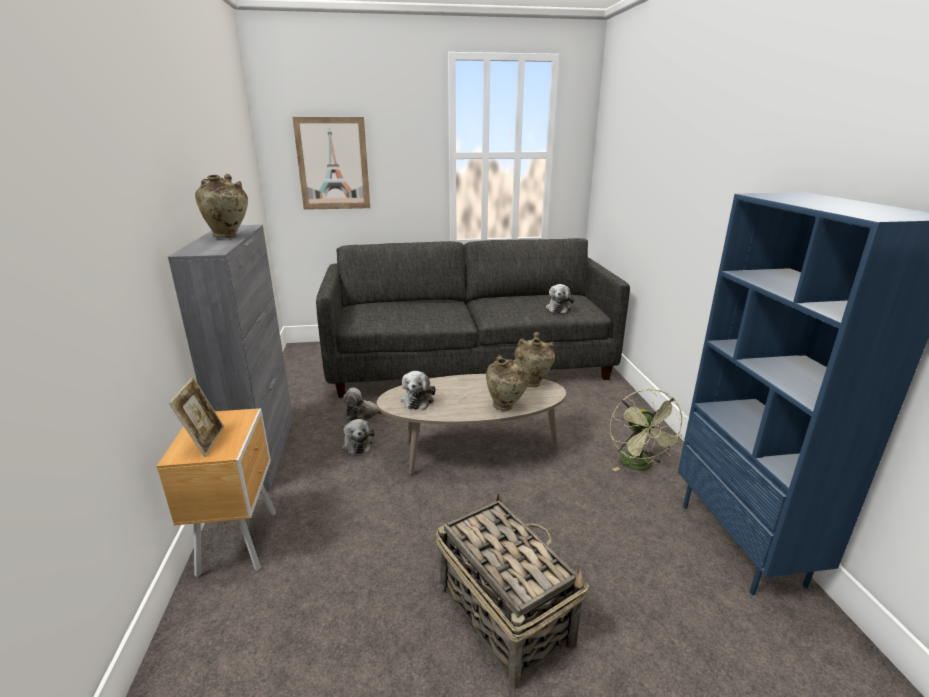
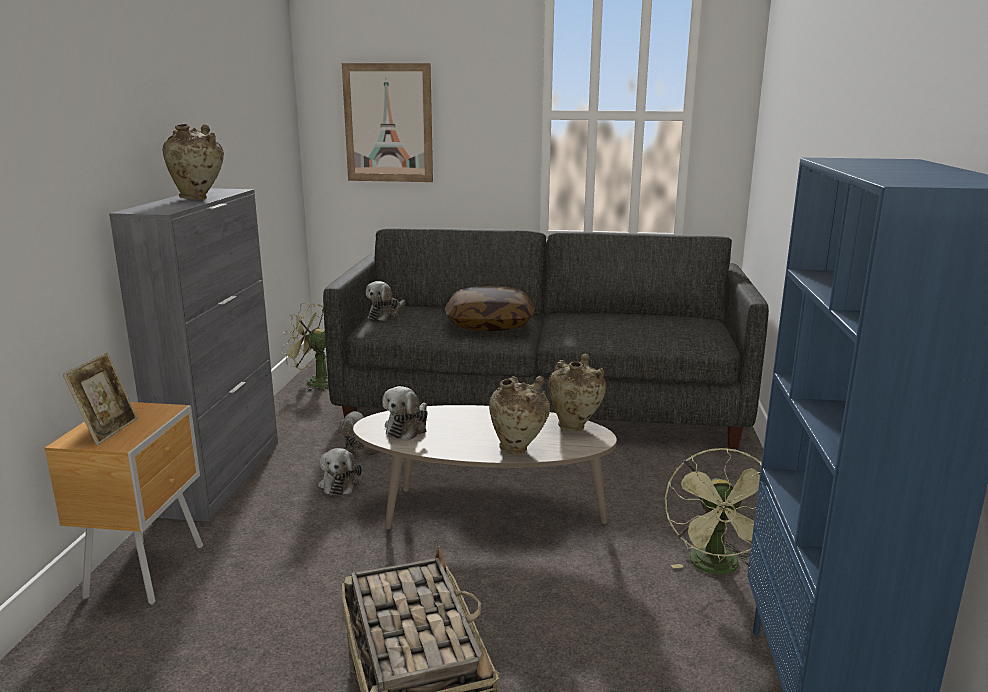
camera: 15 degrees right, 5 degrees down
(296, 365) = (314, 382): none -> green fan
(437, 312) = (489, 324): none -> pillow
(558, 308) = (663, 333): plush toy -> plush toy (386, 315)

